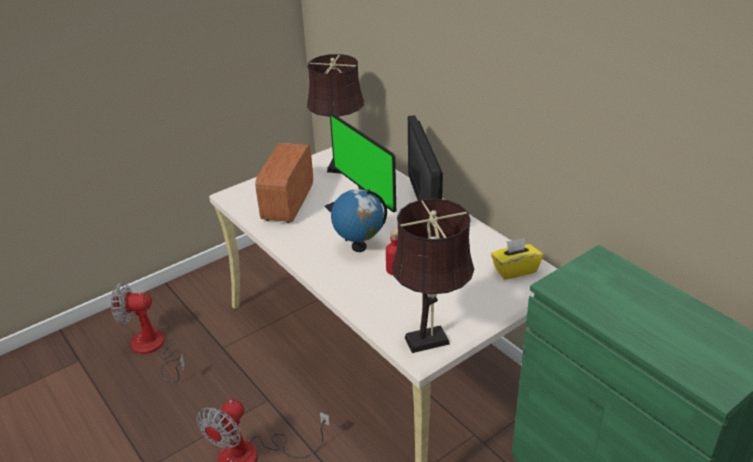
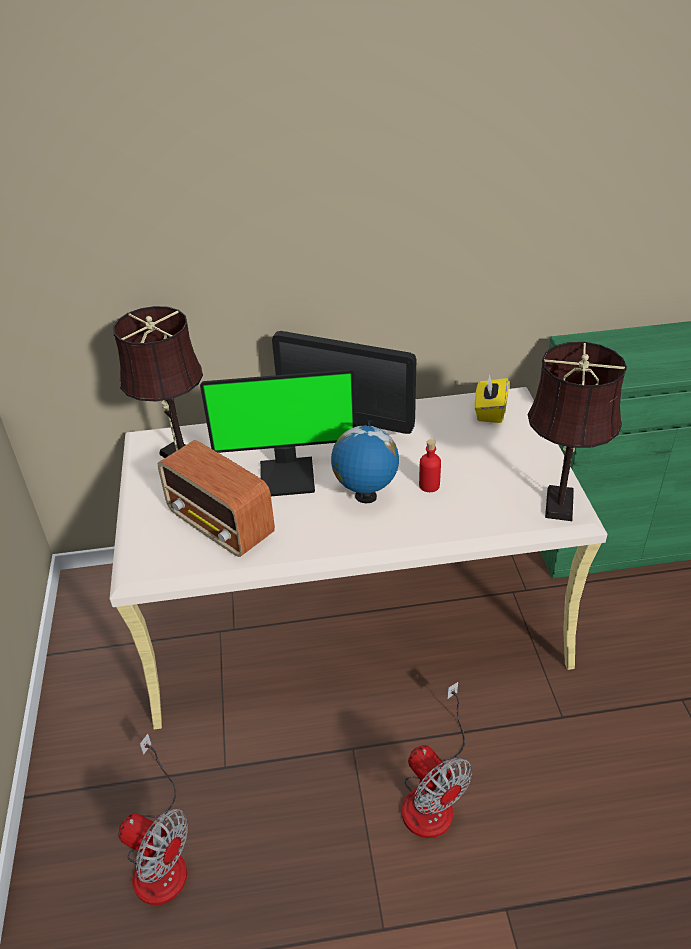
camera: 60 degrees left, 5 degrees up
(153, 349) = (159, 856): fan -> fan turned 90 degrees counterclockwise

